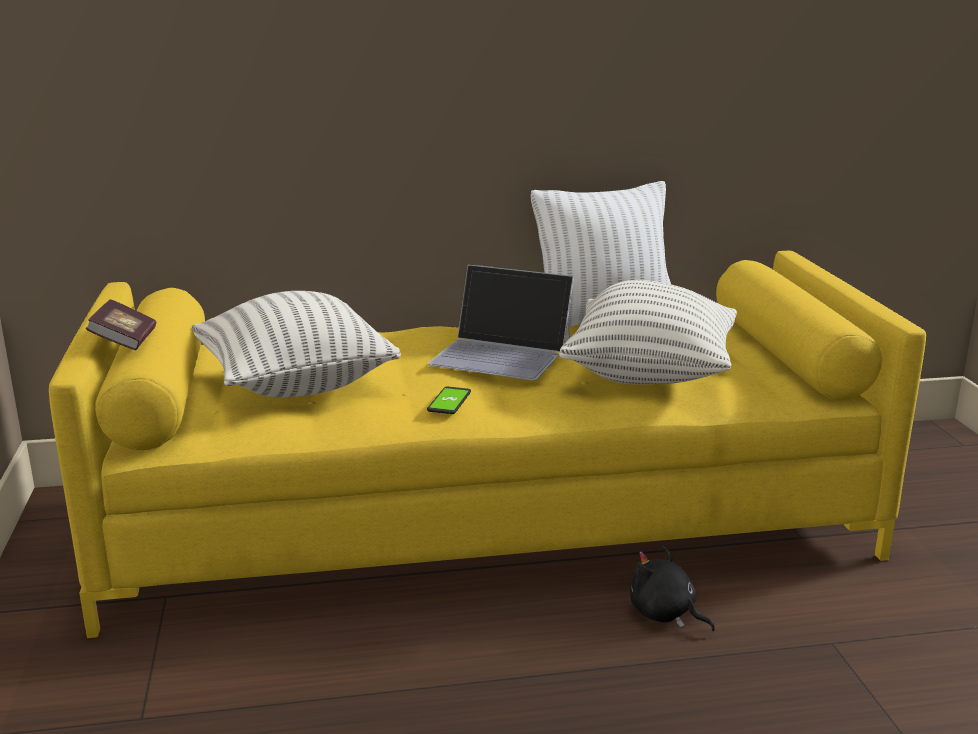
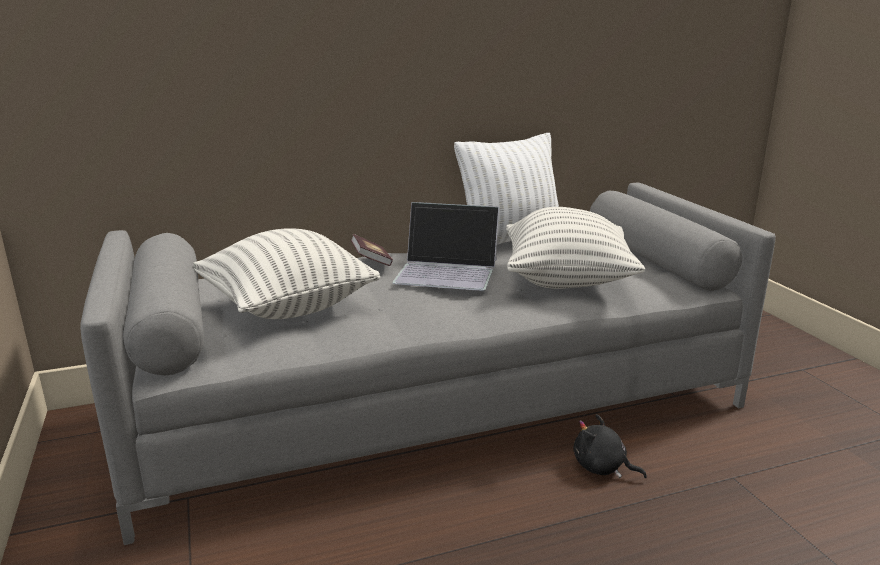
camera: 10 degrees left, 0 degrees up
(125, 342) = (141, 280): book -> book (371, 261)
(449, 401) = (423, 312): phone -> none
(490, 520) = (441, 404): yellow sofa -> grey sofa

